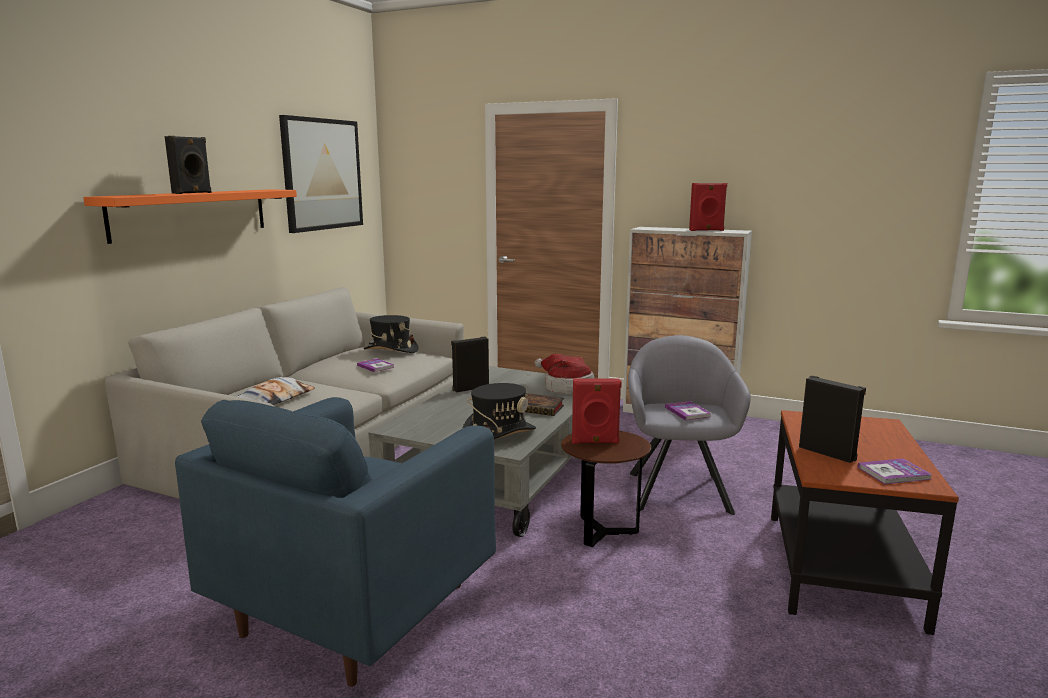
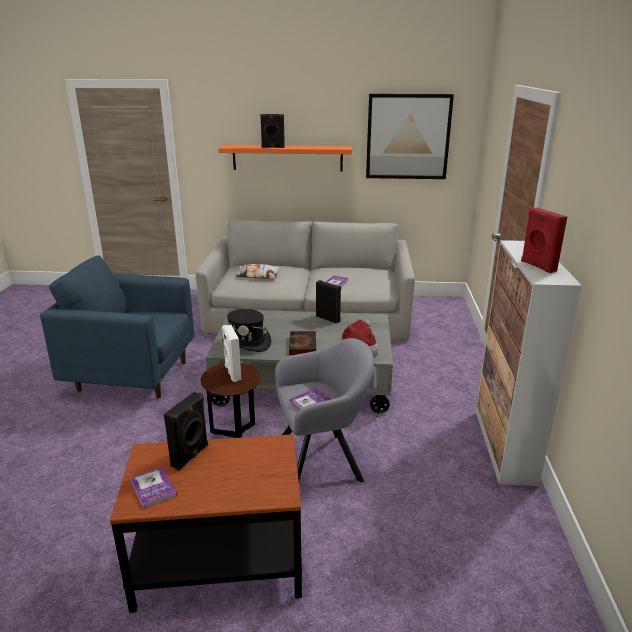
camera: 70 degrees right, 10 degrees up
(391, 350) = (376, 277): black hat -> none
(595, 442) = (232, 373): red speaker -> white speaker

